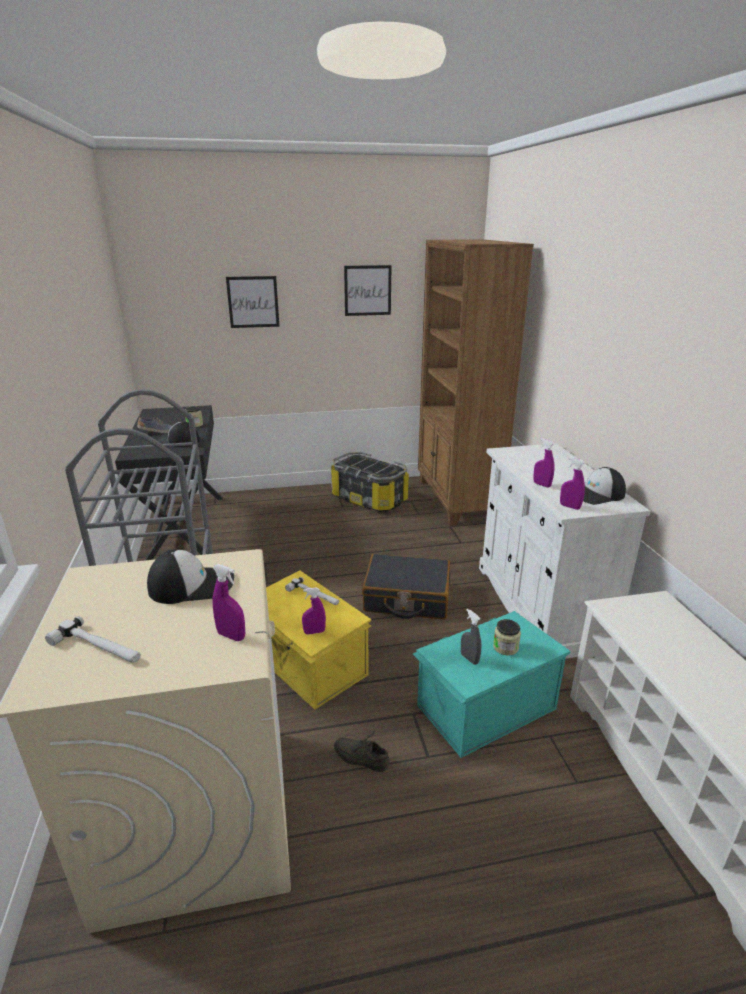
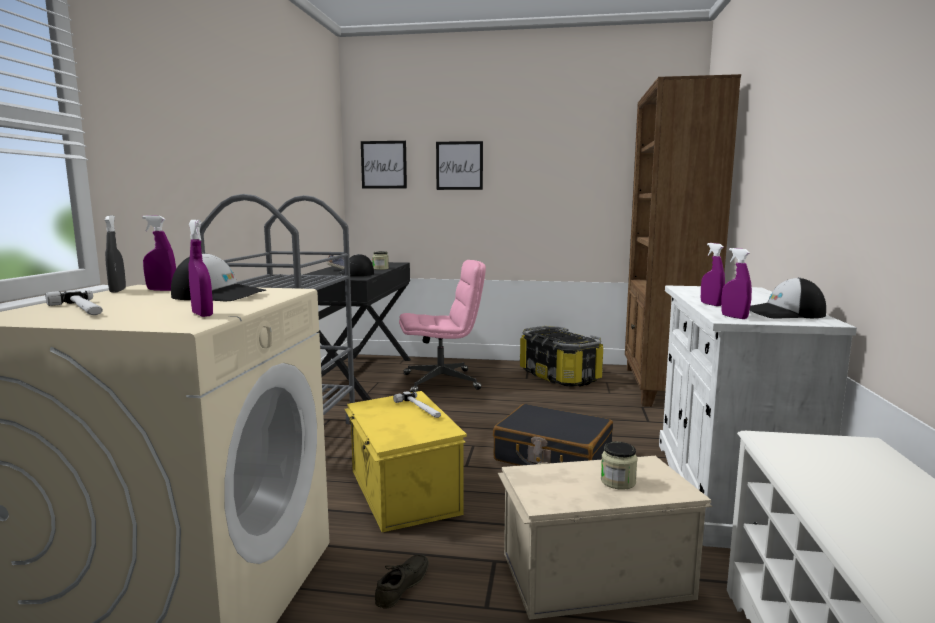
camera: 20 degrees right, 15 degrees down
(269, 523) = (442, 381): none -> pink office chair
(314, 632) = (396, 435): purple spray bottle -> purple spray bottle (161, 290)
(362, 756) = (404, 587): grey shoe -> grey shoe turned 75 degrees clockwise
(367, 290) = (574, 156): picture -> picture (384, 164)
(469, 659) = (561, 483): grey spray bottle -> grey spray bottle (118, 291)
(484, 706) = (593, 574): turquoise storage box -> beige storage box

